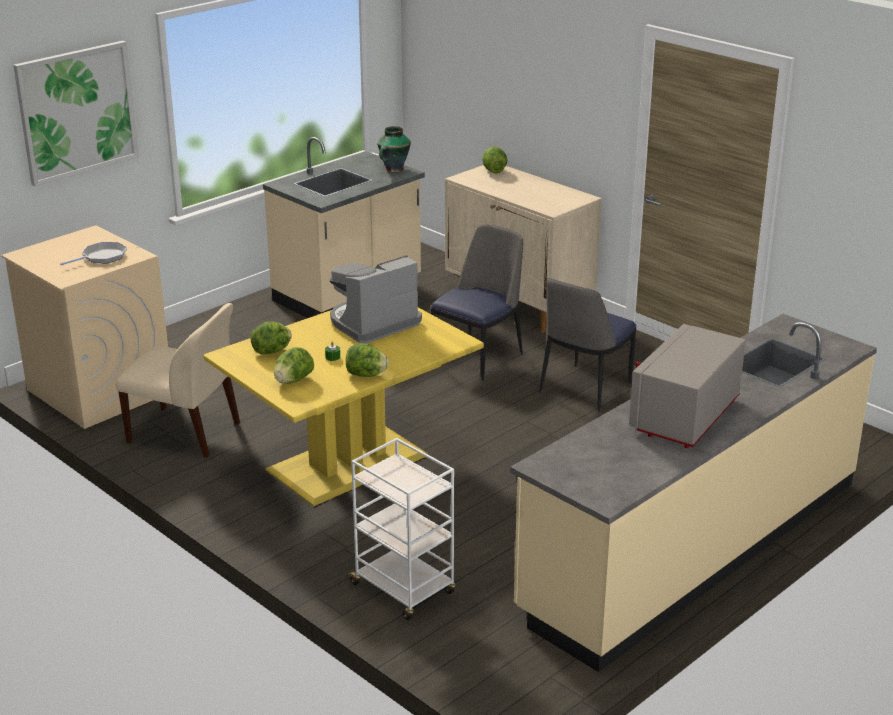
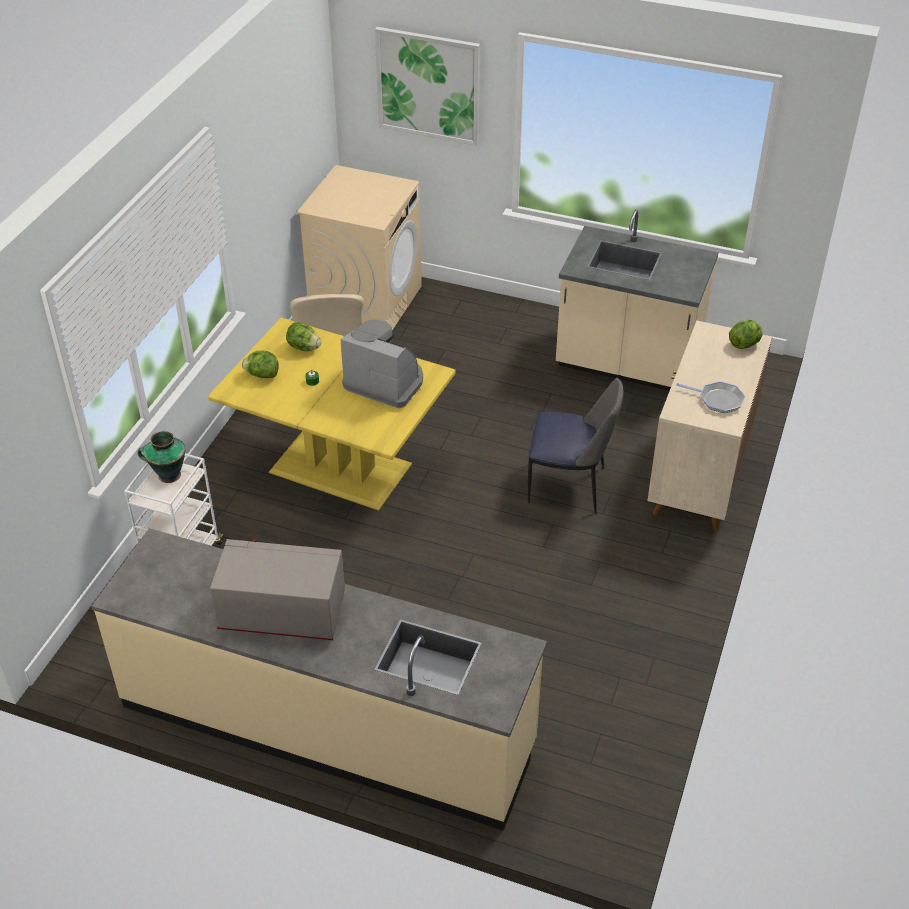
camera: 65 degrees right, 15 degrees up
(102, 257) = (361, 207): frying pan -> frying pan (718, 400)
(366, 375) = (292, 409): lettuce -> none
(393, 169) = (687, 283): vase -> vase (168, 475)
(584, 389) = (559, 575): chair -> none

